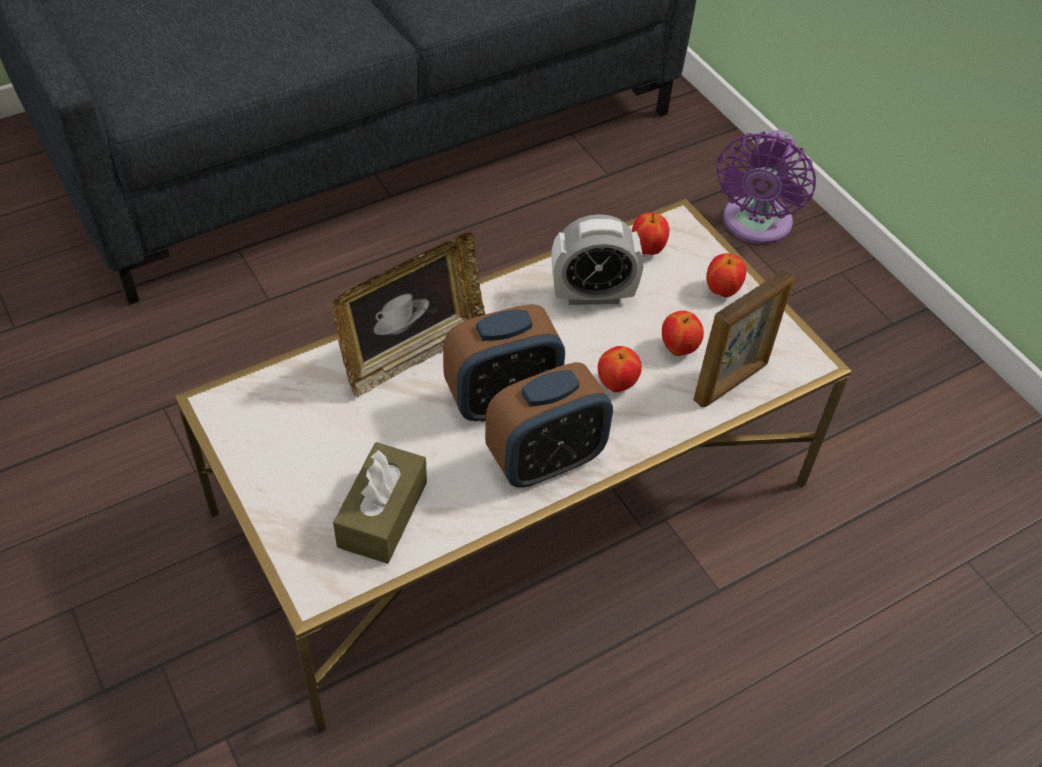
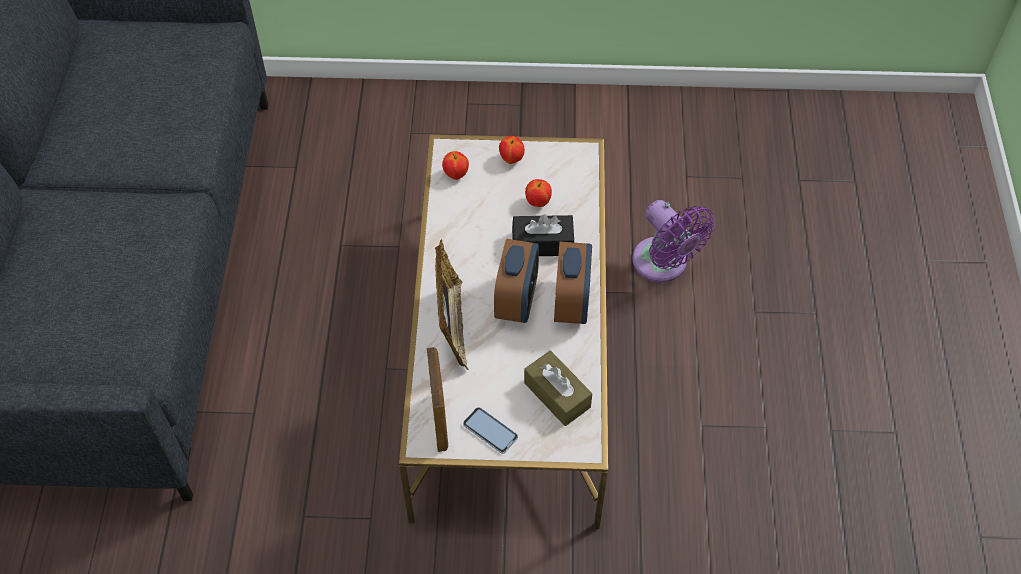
camera: 55 degrees left, 5 degrees up
(277, 466) = (490, 431): none -> phone
(592, 295) = (471, 219): alarm clock -> none
(616, 384) = (542, 243): apple -> black tissue box
(732, 382) = (576, 192): picture frame -> picture frame (439, 421)
(754, 225) = (399, 120): purple fan -> purple fan (663, 264)

